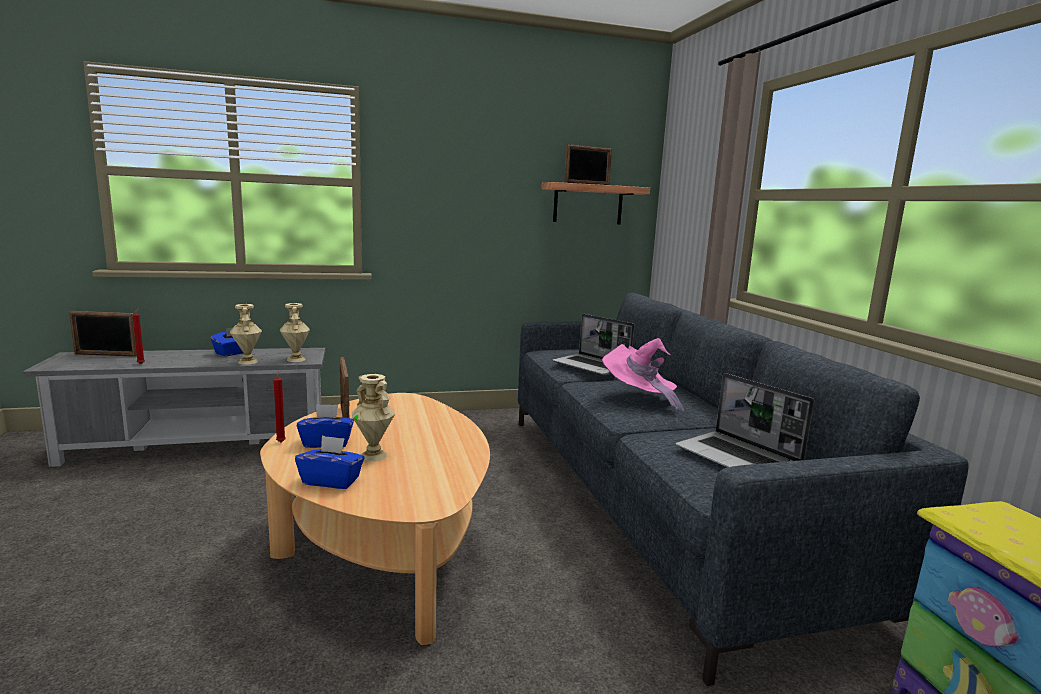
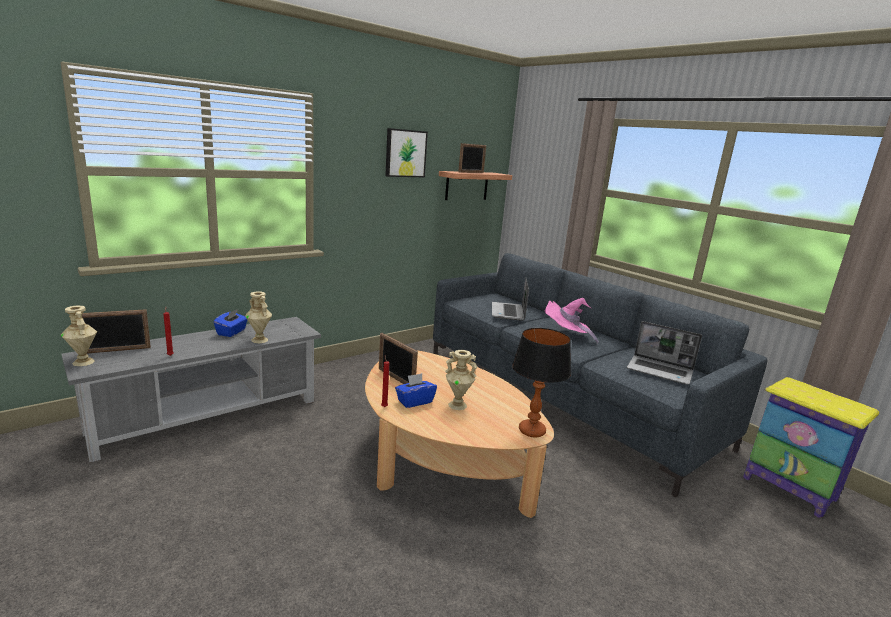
camera: 25 degrees left, 5 degrees up
(296, 359) = (295, 332): beige vase -> beige vase (84, 362)
(331, 481) = (460, 429): blue tissue box -> none
(427, 502) = (532, 431): none -> table lamp
(489, 159) = (405, 153): none -> picture
(592, 366) = (508, 312): laptop -> laptop turned 75 degrees clockwise

